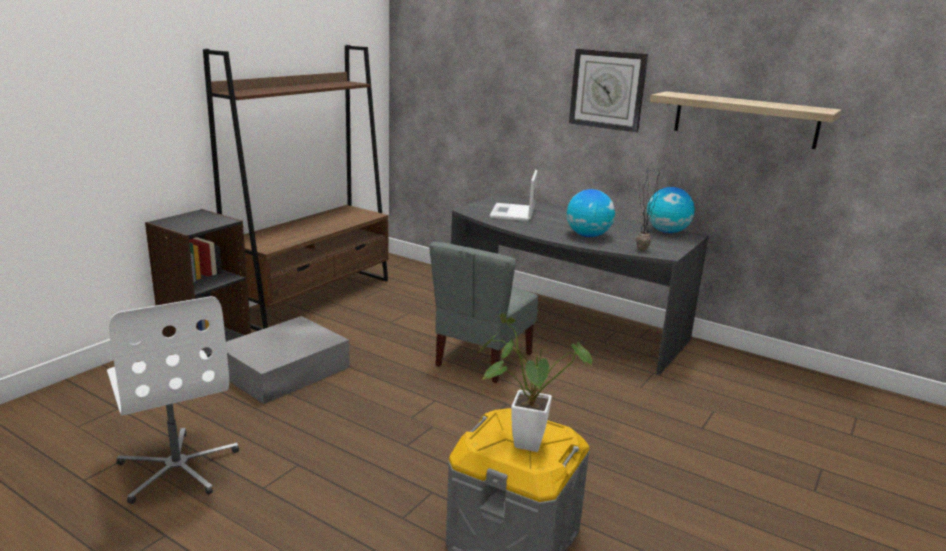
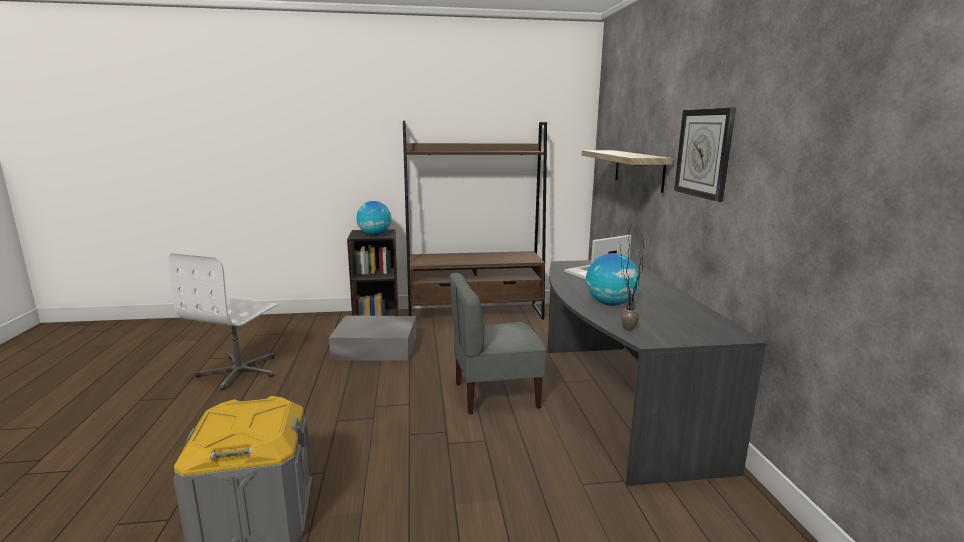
camera: 50 degrees right, 5 degrees down
(520, 442) = (234, 422): potted plant -> none
(667, 232) = (716, 324): globe -> globe (374, 235)
(745, 119) = (819, 186): shelf -> shelf (638, 169)

